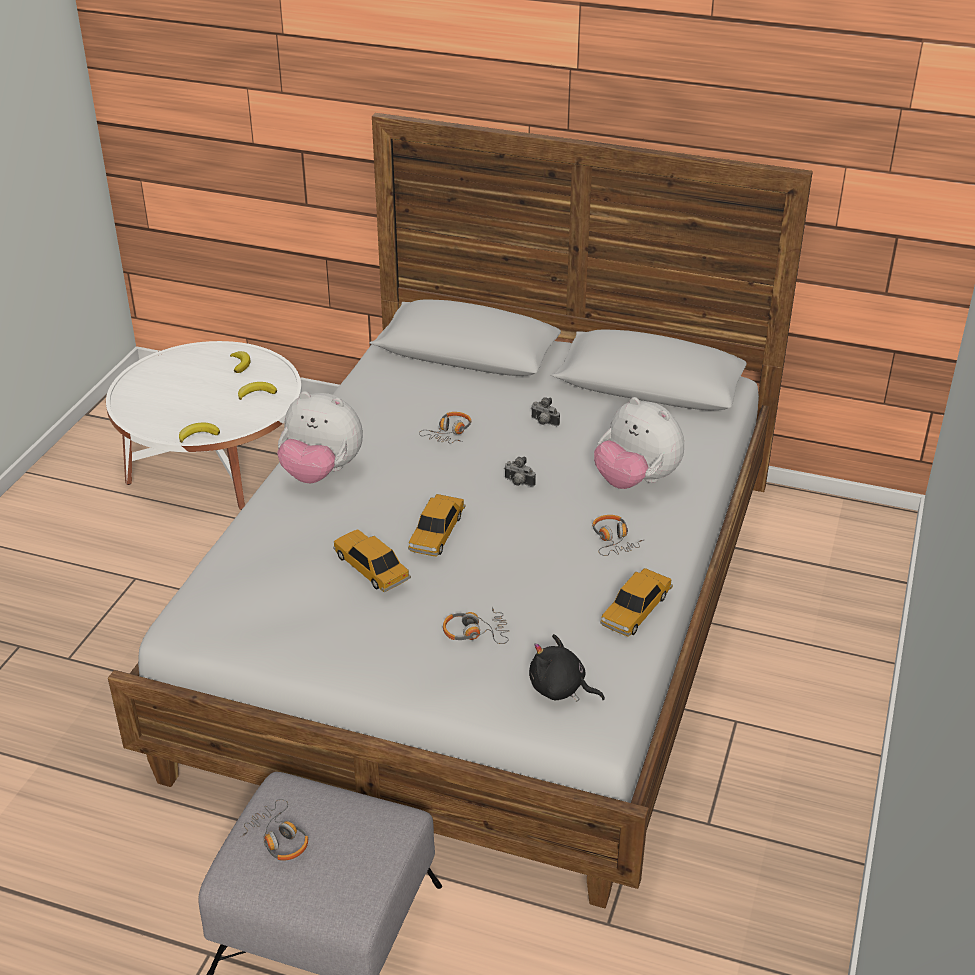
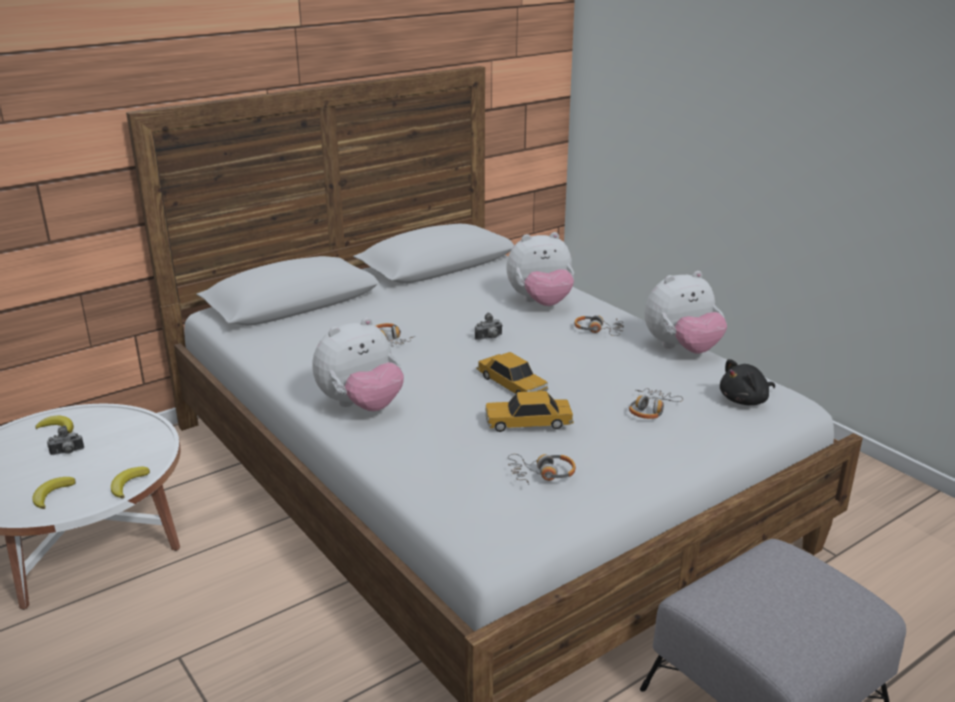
camera: 55 degrees left, 10 degrees down
(257, 393) = (118, 435): banana -> banana (52, 494)
(279, 838) = (769, 618): headphones -> headphones (542, 474)
(543, 423) = (429, 308): camera -> camera (67, 453)
(635, 610) = (682, 349): toy car -> plush toy

